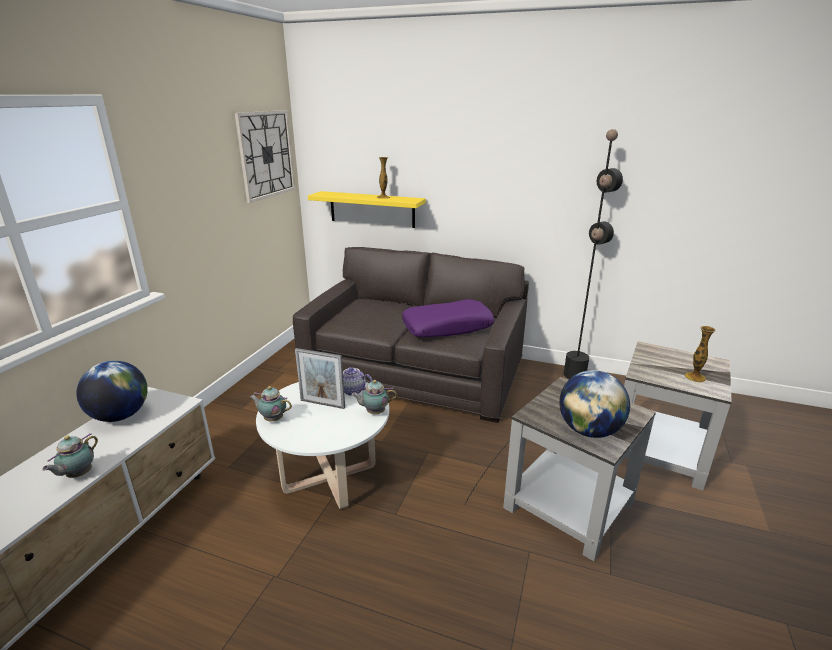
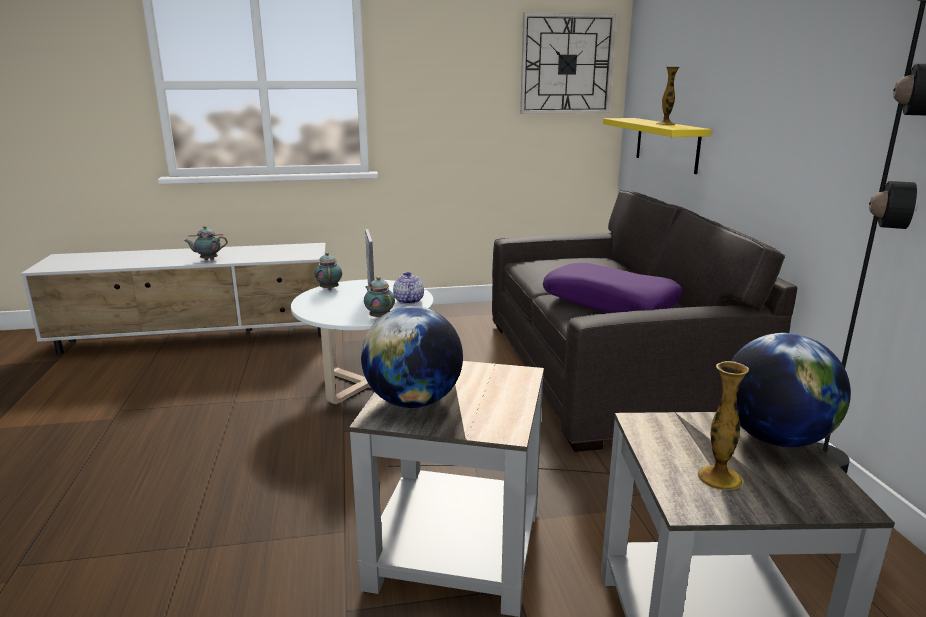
camera: 60 degrees right, 5 degrees down
(120, 416) = (280, 248): globe -> globe (775, 438)

